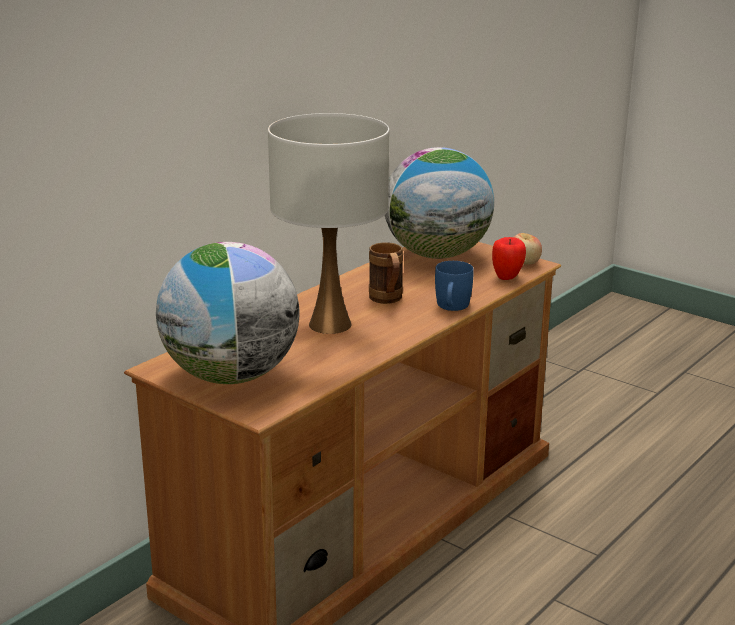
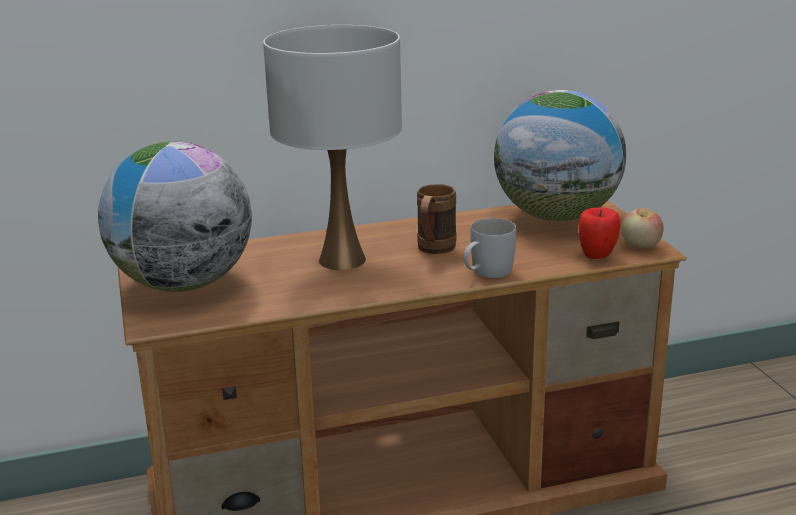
camera: 35 degrees right, 0 degrees up
(451, 307) = (486, 273): blue mug -> white mug

